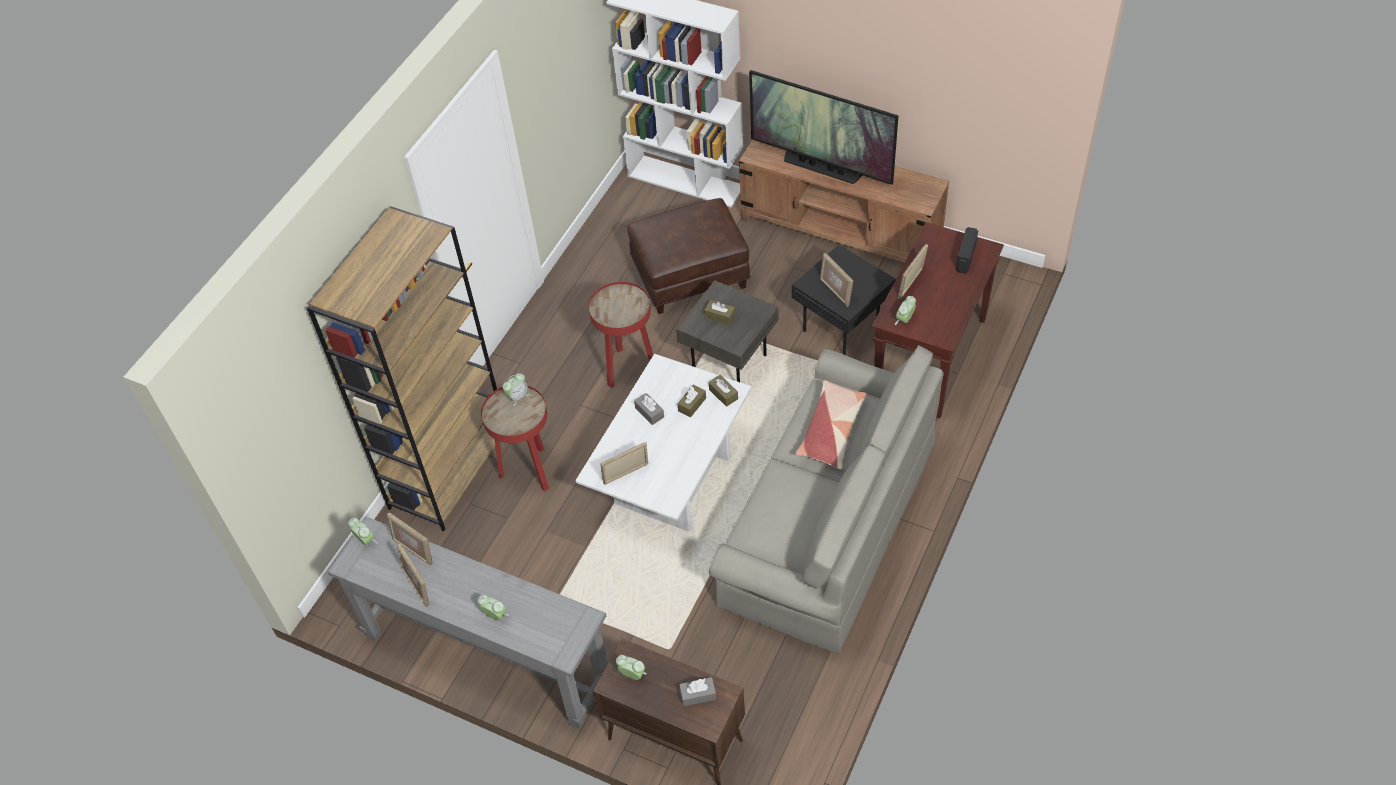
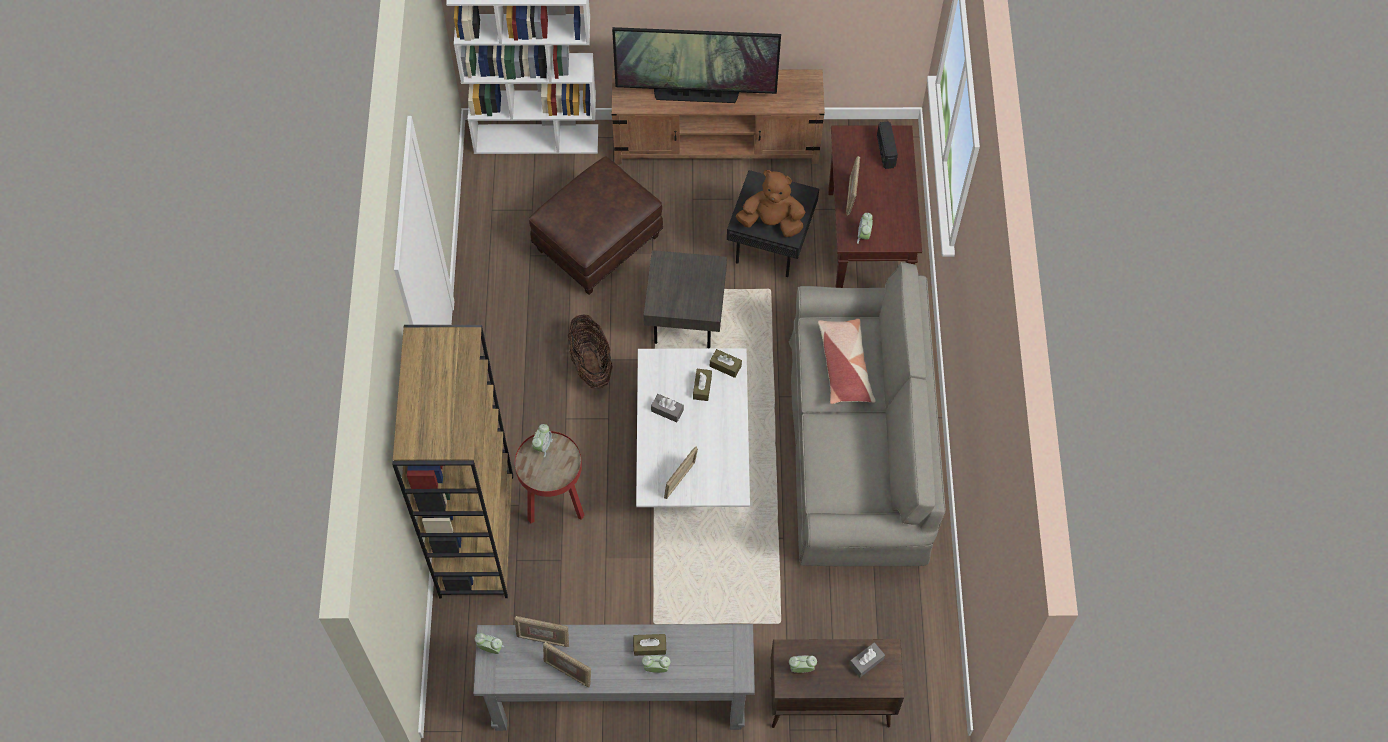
camera: 30 degrees left, 10 degrees up
(628, 369) = (591, 364): red side table -> basket
(720, 316) = (678, 286): brown tissue box -> brown tissue box (649, 647)
(835, 292) = (771, 222): picture frame -> brown plush toy

